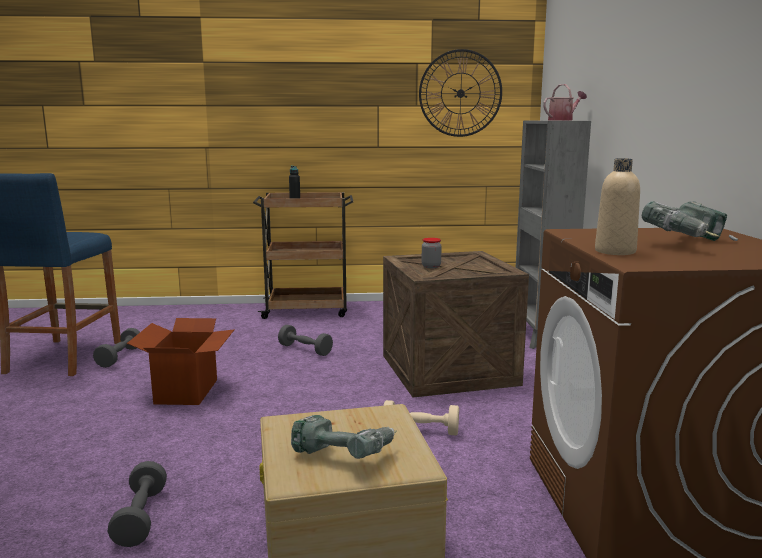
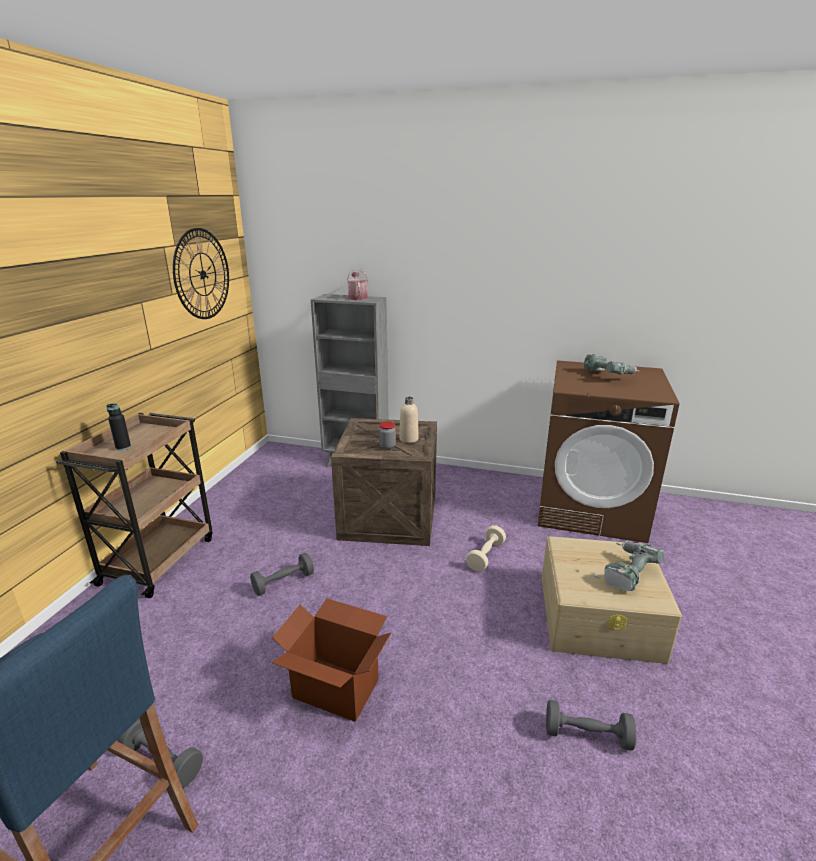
camera: 70 degrees left, 10 degrees up
(615, 251) = (630, 393): beige bottle -> beige bottle (409, 439)

